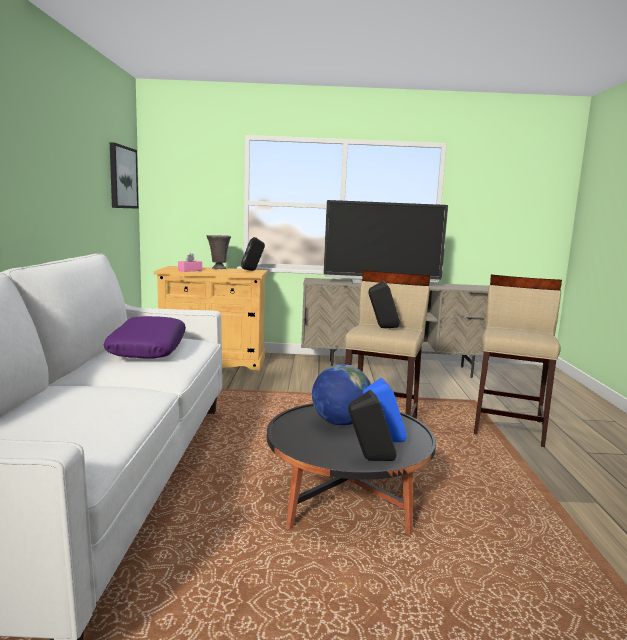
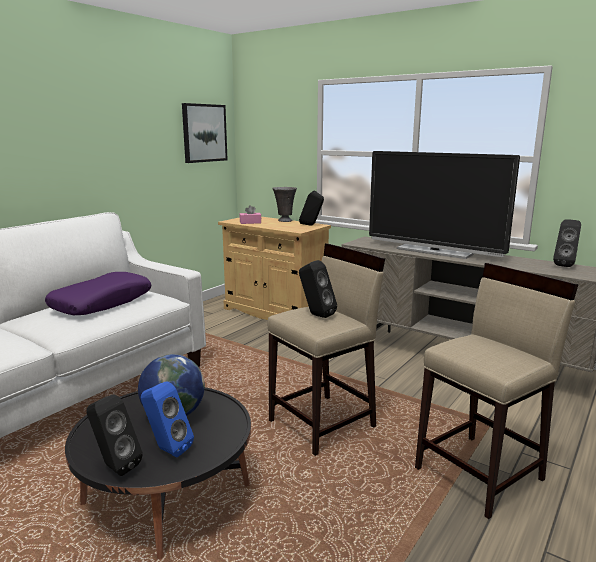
camera: 35 degrees right, 5 degrees up
(472, 285) = (564, 265): none -> black speaker

